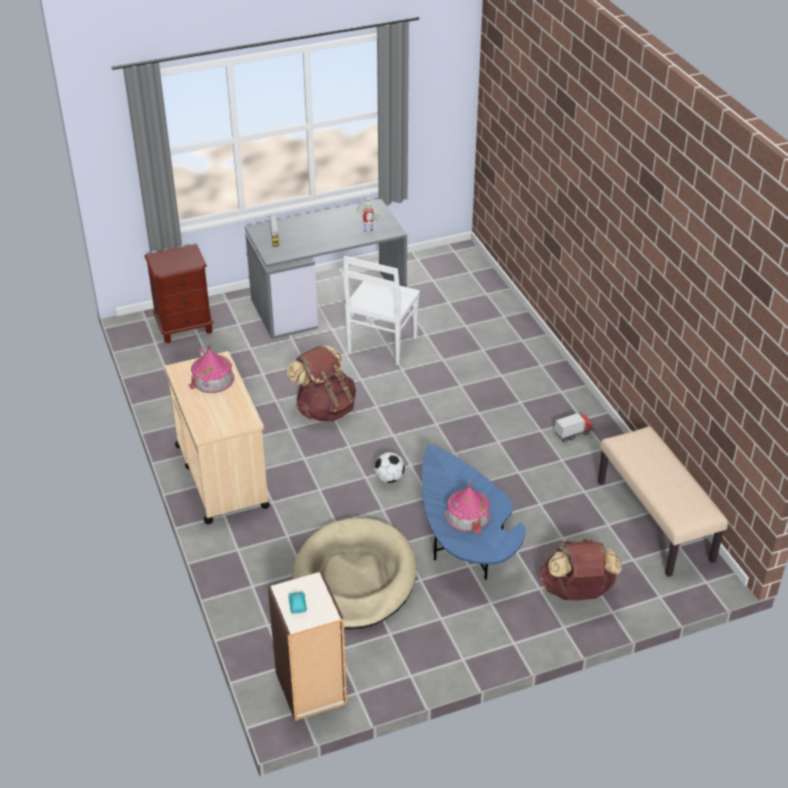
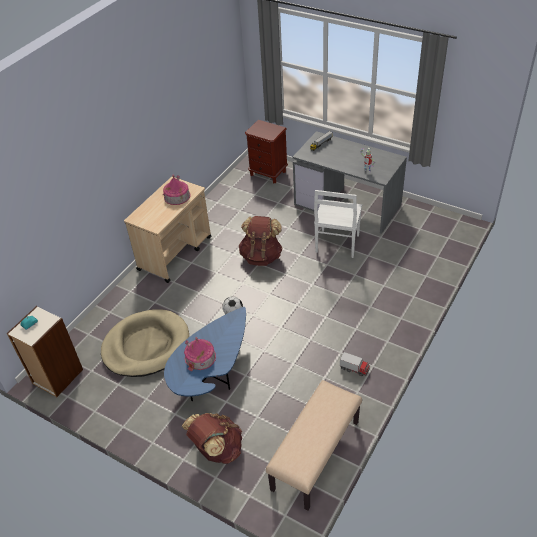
camera: 55 degrees right, 5 degrees up
(381, 346) = (337, 245): white chair -> white chair turned 60 degrees counterclockwise

